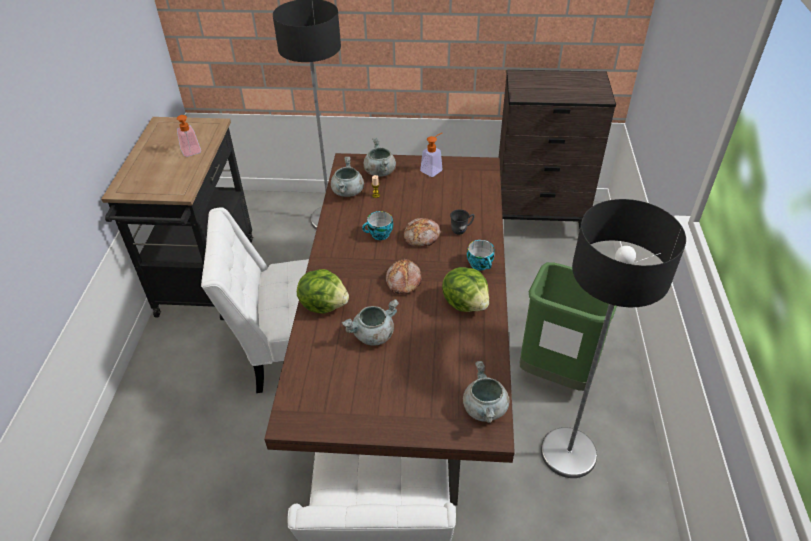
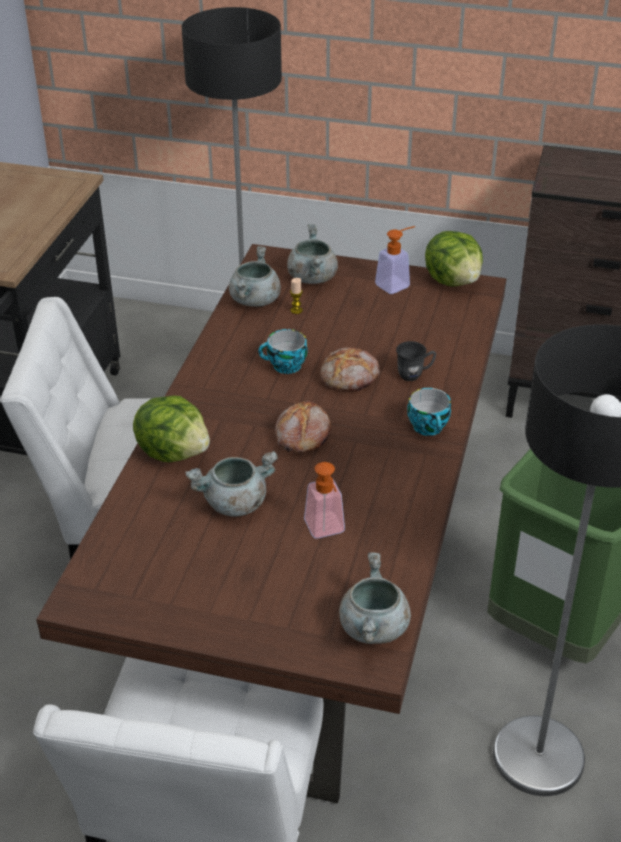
camera: 10 degrees right, 5 degrees down
(192, 153) = (34, 217): soap dispenser -> soap dispenser (326, 531)
(466, 303) = (389, 478): lettuce -> lettuce (453, 280)

